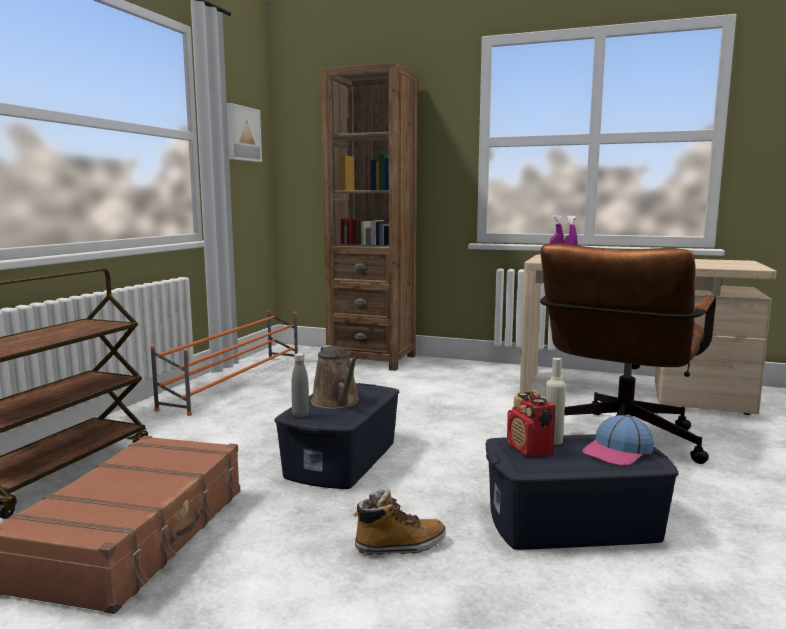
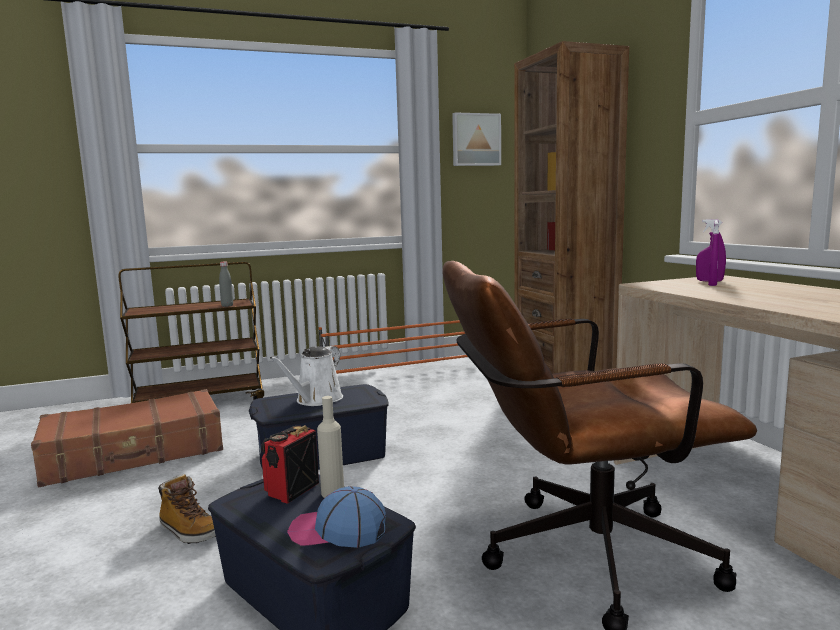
camera: 50 degrees right, 0 degrees up
(300, 415) = (269, 401): grey bottle -> grey bottle (227, 306)
(337, 402) = (316, 400): brown watering can -> white watering can

